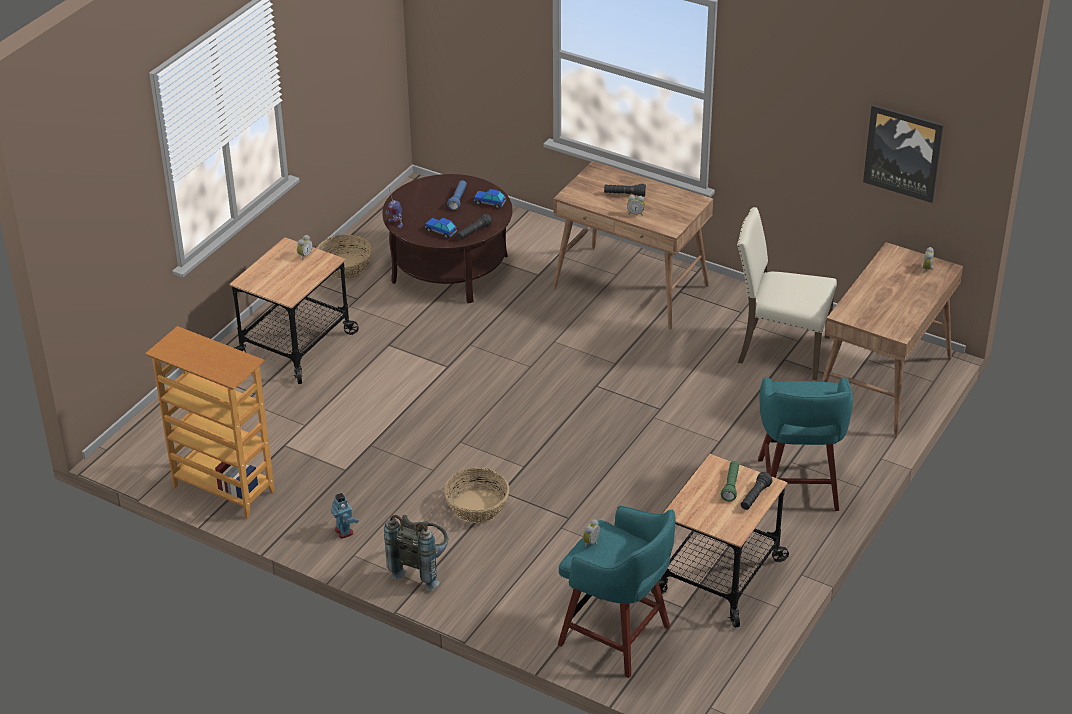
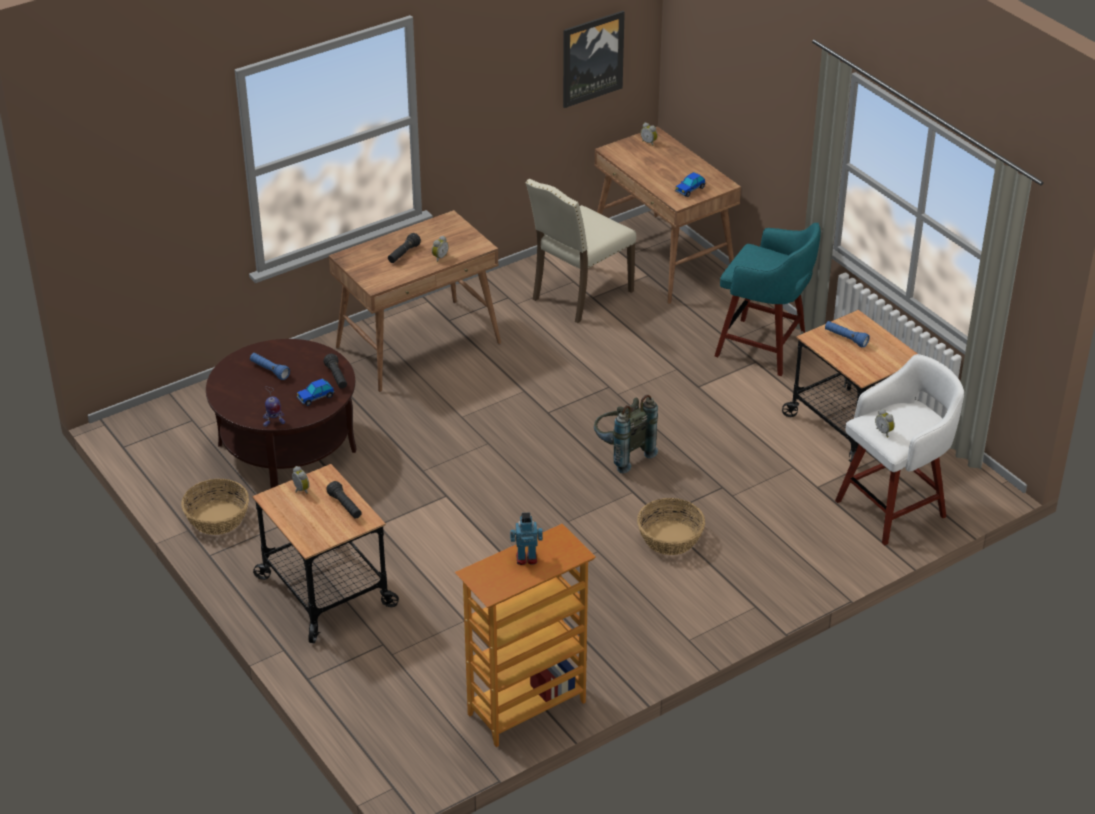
camera: 65 degrees left, 0 degrees up
(344, 531) = (650, 637): toy robot -> toy robot (526, 558)
(421, 568) = (734, 600): grey backpack -> grey backpack (622, 454)
(489, 203) = (295, 353): toy car -> toy car (690, 190)
(617, 637) = (893, 507): turquoise stool -> white stool
(731, 485) = (845, 338): green flashlight -> blue flashlight
(755, 497) = (868, 331): black flashlight -> black flashlight (345, 506)

